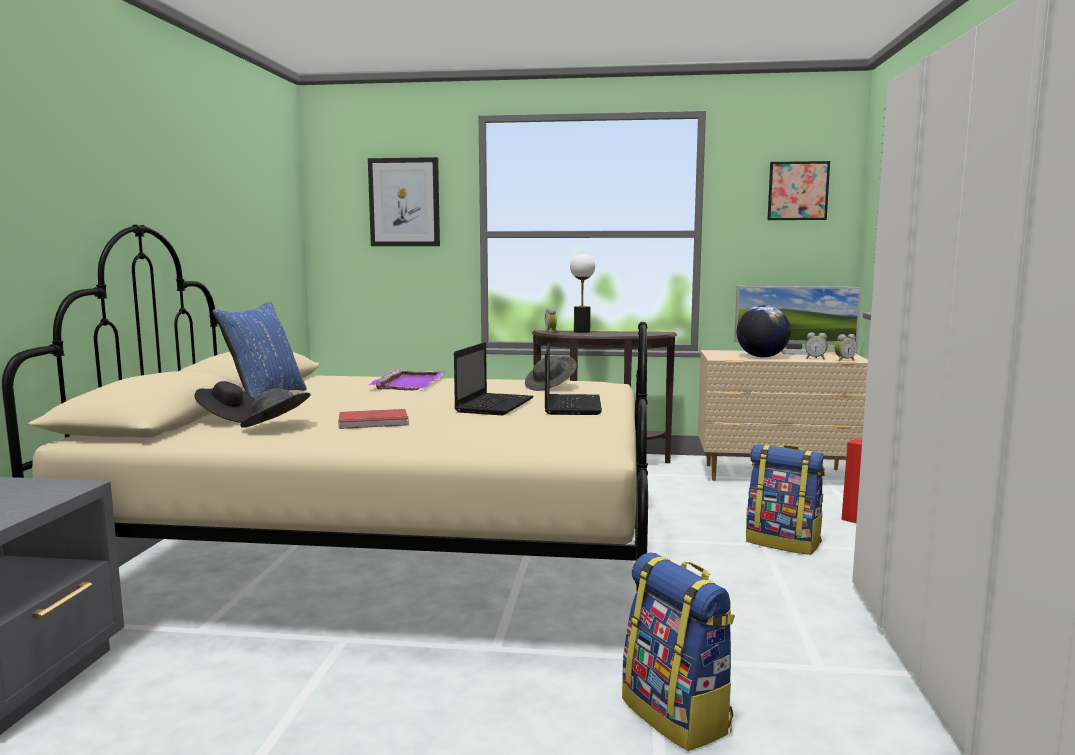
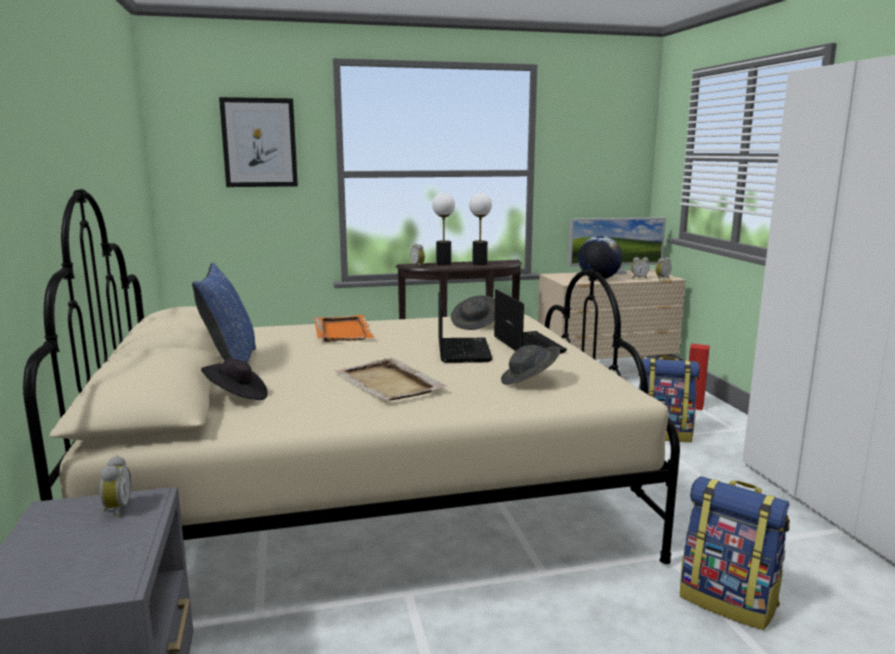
camera: 20 degrees left, 5 degrees up
(43, 488) = (116, 509): none -> alarm clock
(276, 428) = (305, 402): grey hat -> grey hat (529, 381)
(374, 422) = (388, 383): red book -> beige tray
(409, 383) = (342, 331): purple tray -> orange tray
(620, 333) = (479, 264): none -> table lamp
(798, 191) = (608, 136): picture -> none

